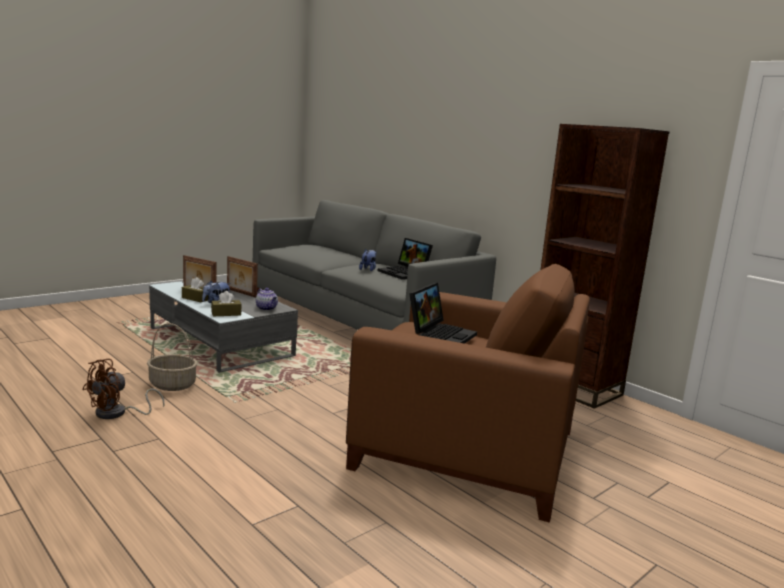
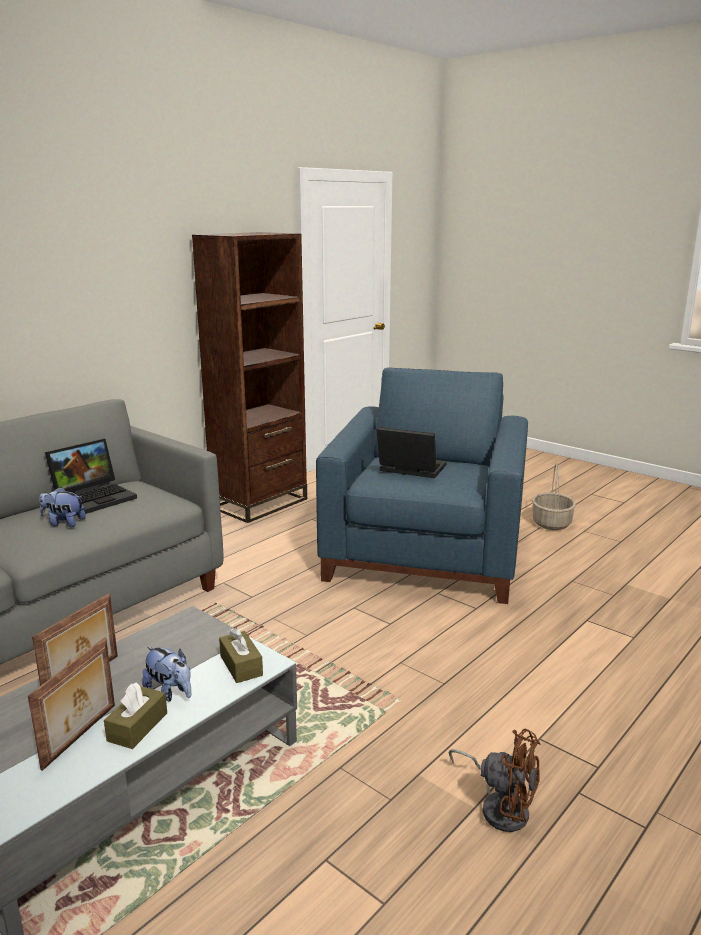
camera: 95 degrees left, 5 degrees up
(172, 385) = (365, 783): basket -> basket (552, 523)
(267, 308) = (194, 632): teapot -> none
(463, 448) = (427, 553): brown armchair -> blue armchair

